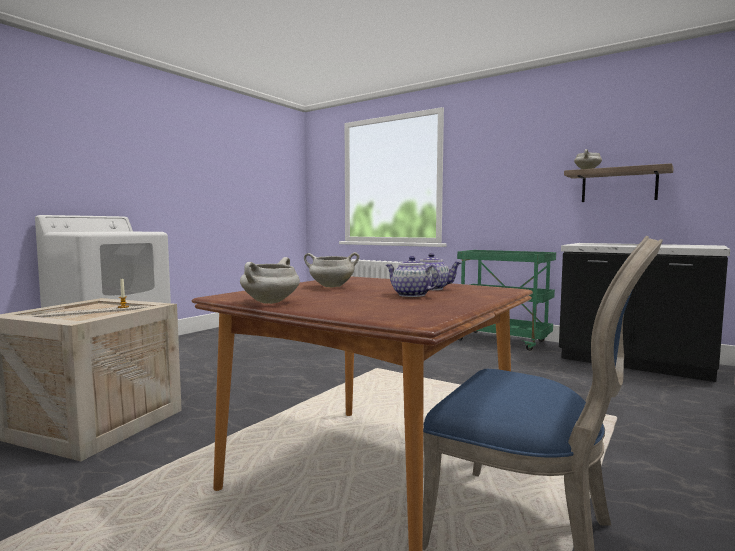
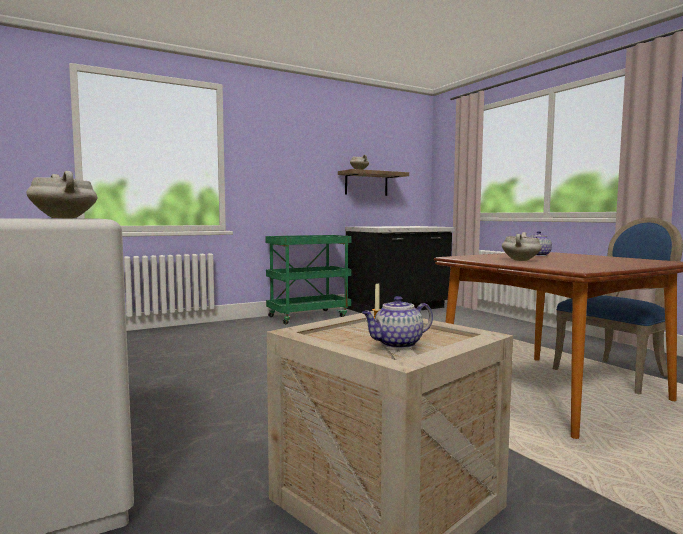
camera: 65 degrees left, 0 degrees up
(270, 302) = (613, 267): white cooking pot -> white cooking pot (65, 218)
(410, 295) = (571, 257): teapot -> teapot (397, 344)

